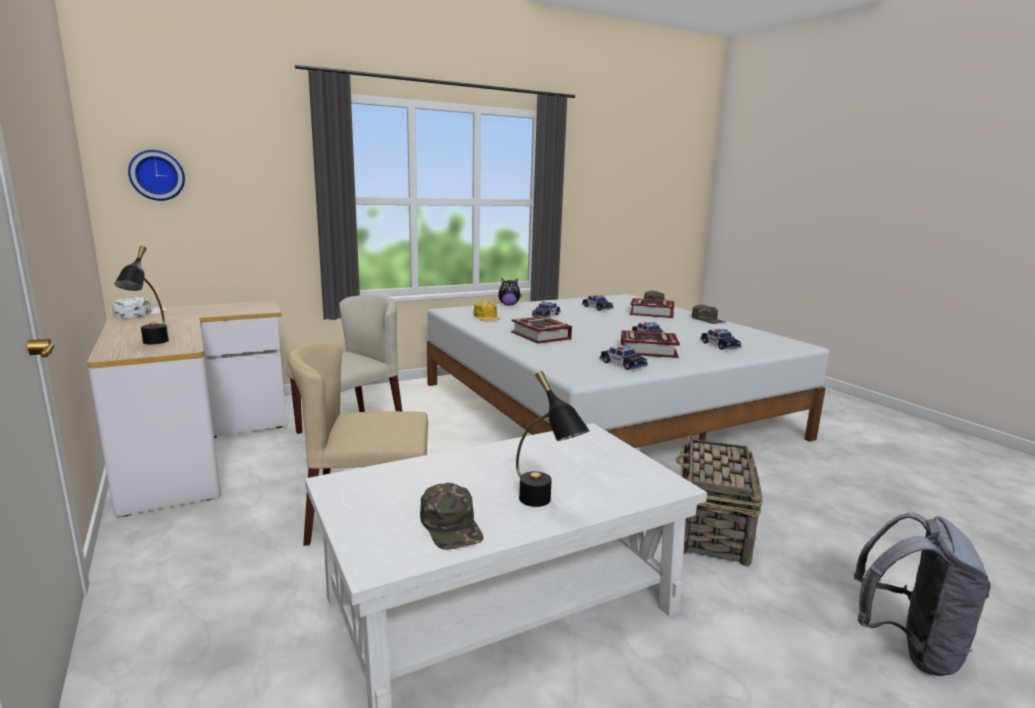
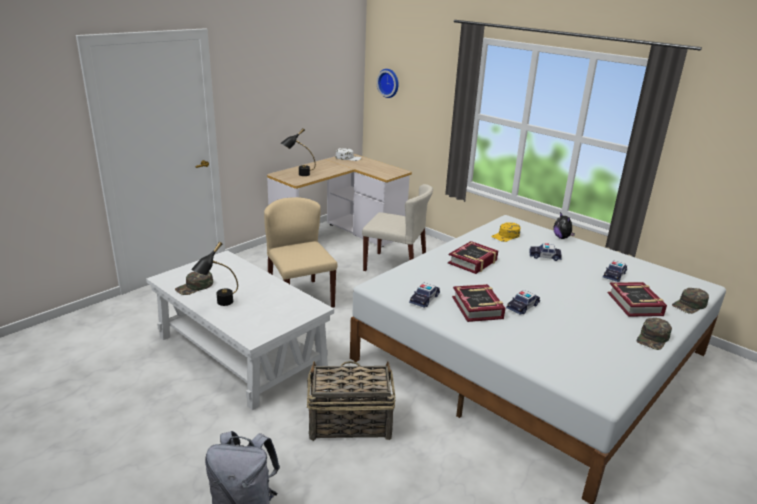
camera: 70 degrees right, 10 degrees up
(719, 345) = (538, 343): toy car -> none

